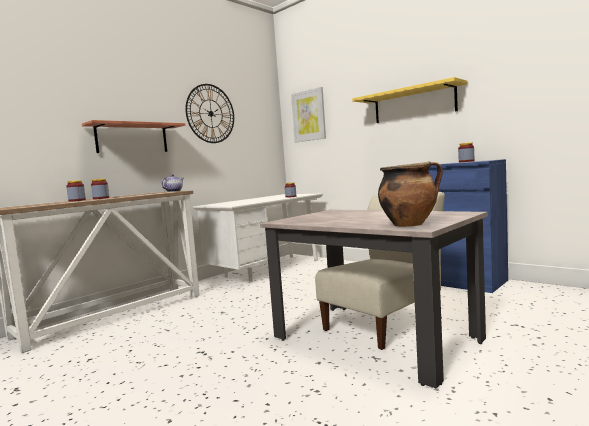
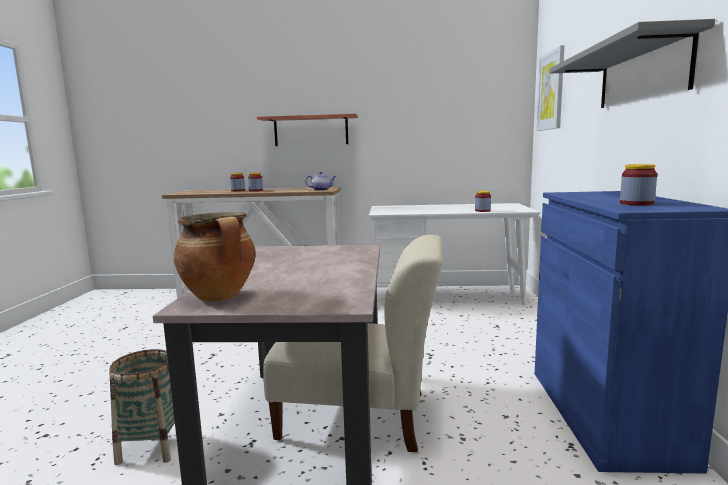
camera: 50 degrees right, 5 degrees up
(210, 113) = (410, 97): wall clock -> none
(332, 395) = (152, 446): none -> basket
(413, 104) = (642, 74): yellow shelf -> grey shelf

